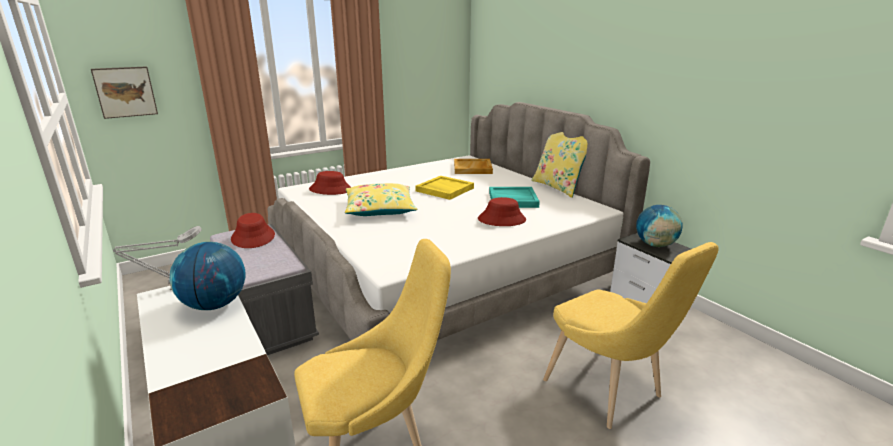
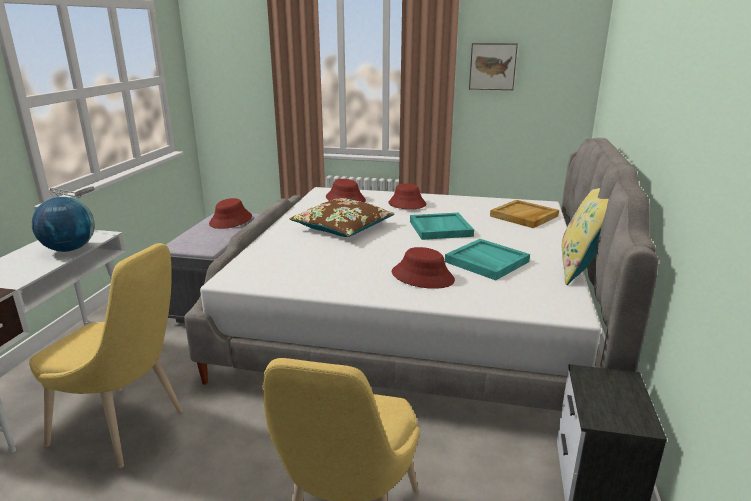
camera: 45 degrees right, 0 degrees up
(125, 92) = (223, 80): picture -> picture (492, 66)
(380, 209) = (343, 227): yellow pillow -> brown pillow
(385, 181) = (407, 204): none -> red hat
(444, 189) = (439, 228): yellow tray -> turquoise tray
(655, 245) = (609, 396): globe -> none

